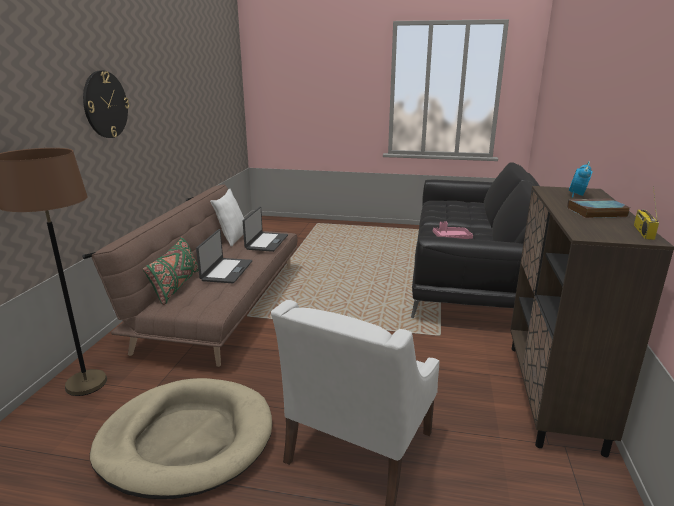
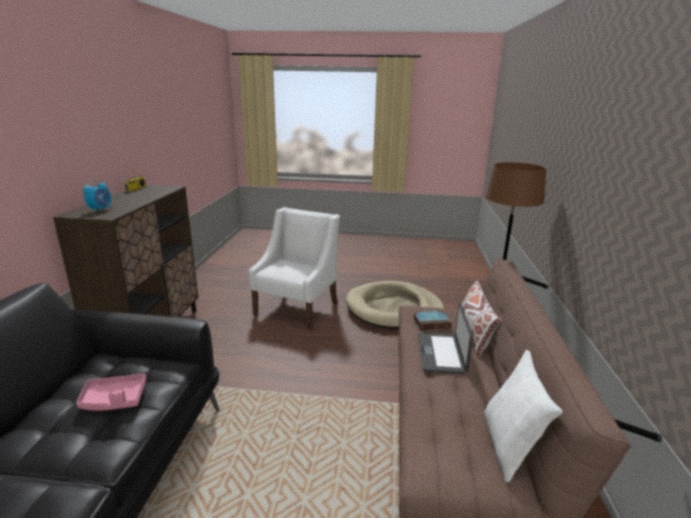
camera: 175 degrees right, 0 degrees up
(105, 104) = (623, 168): wall clock -> none
(176, 286) = (474, 333): green pillow -> white pillow
(266, 242) = (435, 426): laptop -> none
(596, 212) = (129, 197): book -> book (432, 322)

